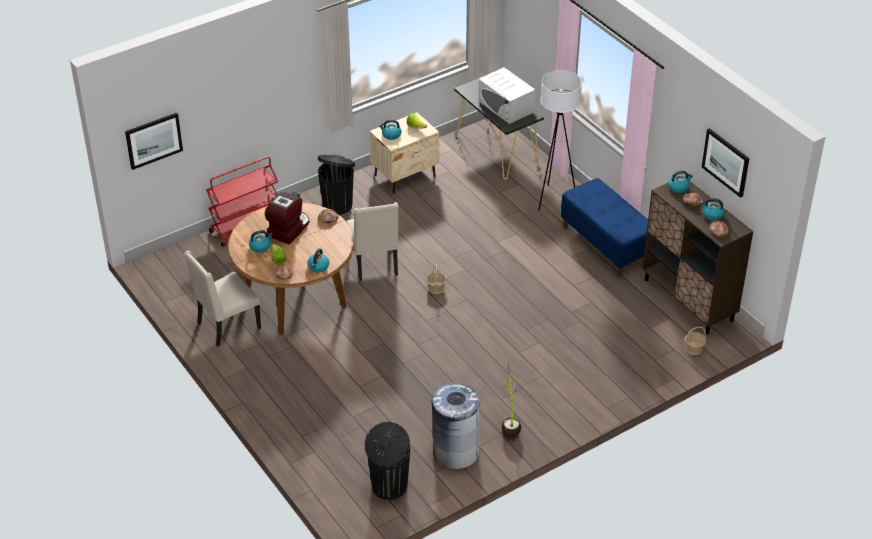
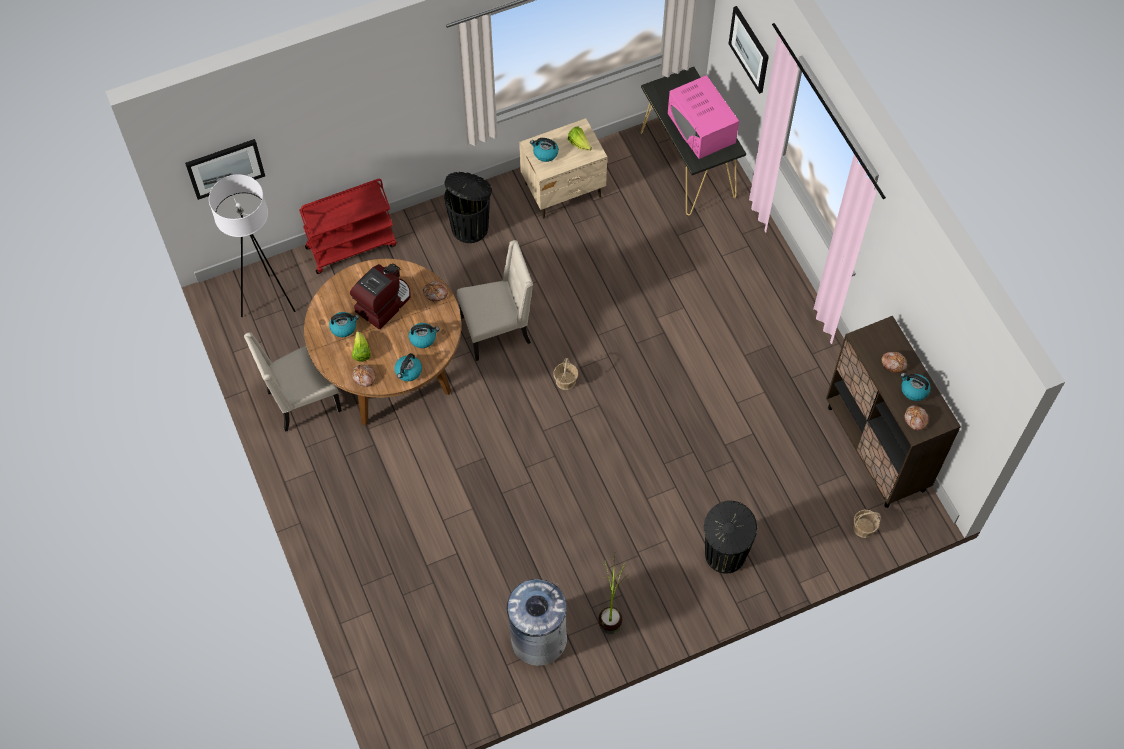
camera: 10 degrees right, 20 degrees up
(374, 264) = (497, 330): beige chair -> beige chair turned 105 degrees counterclockwise
(389, 487) = (449, 678): black trash can -> black trash can (724, 555)
(506, 106) = (701, 128): white microwave -> pink microwave
(554, 199) = (743, 258): white floor lamp -> white floor lamp (267, 301)
(607, 244) = (793, 342): blue bench -> none
(679, 187) = (882, 335): kettle -> kettle (423, 338)
(726, 162) = (943, 335): picture -> picture (749, 49)

